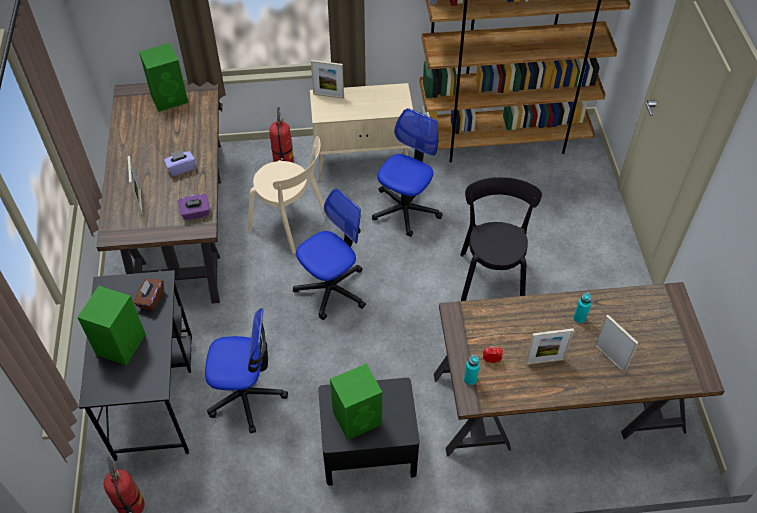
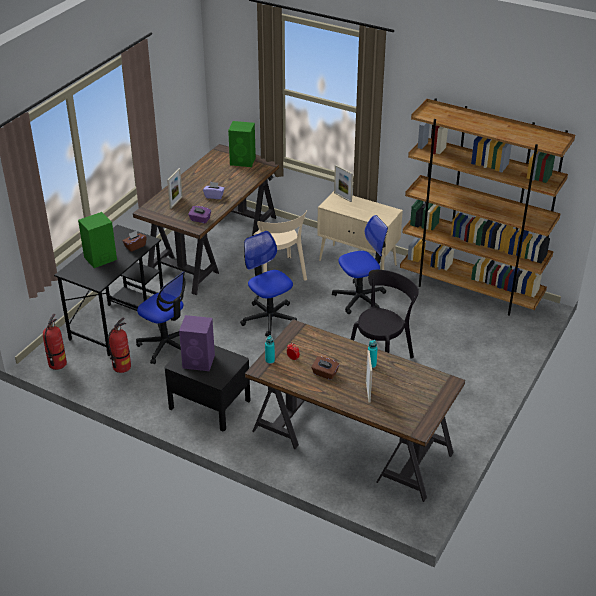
camera: 35 degrees right, 15 degrees down
(283, 162) = (306, 241): fire extinguisher -> fire extinguisher (122, 367)
(331, 289) = (269, 318): office chair -> office chair turned 120 degrees counterclockwise
(358, 418) = (199, 361): green speaker -> purple speaker
(544, 361) = (325, 374): picture frame -> brown tissue box

